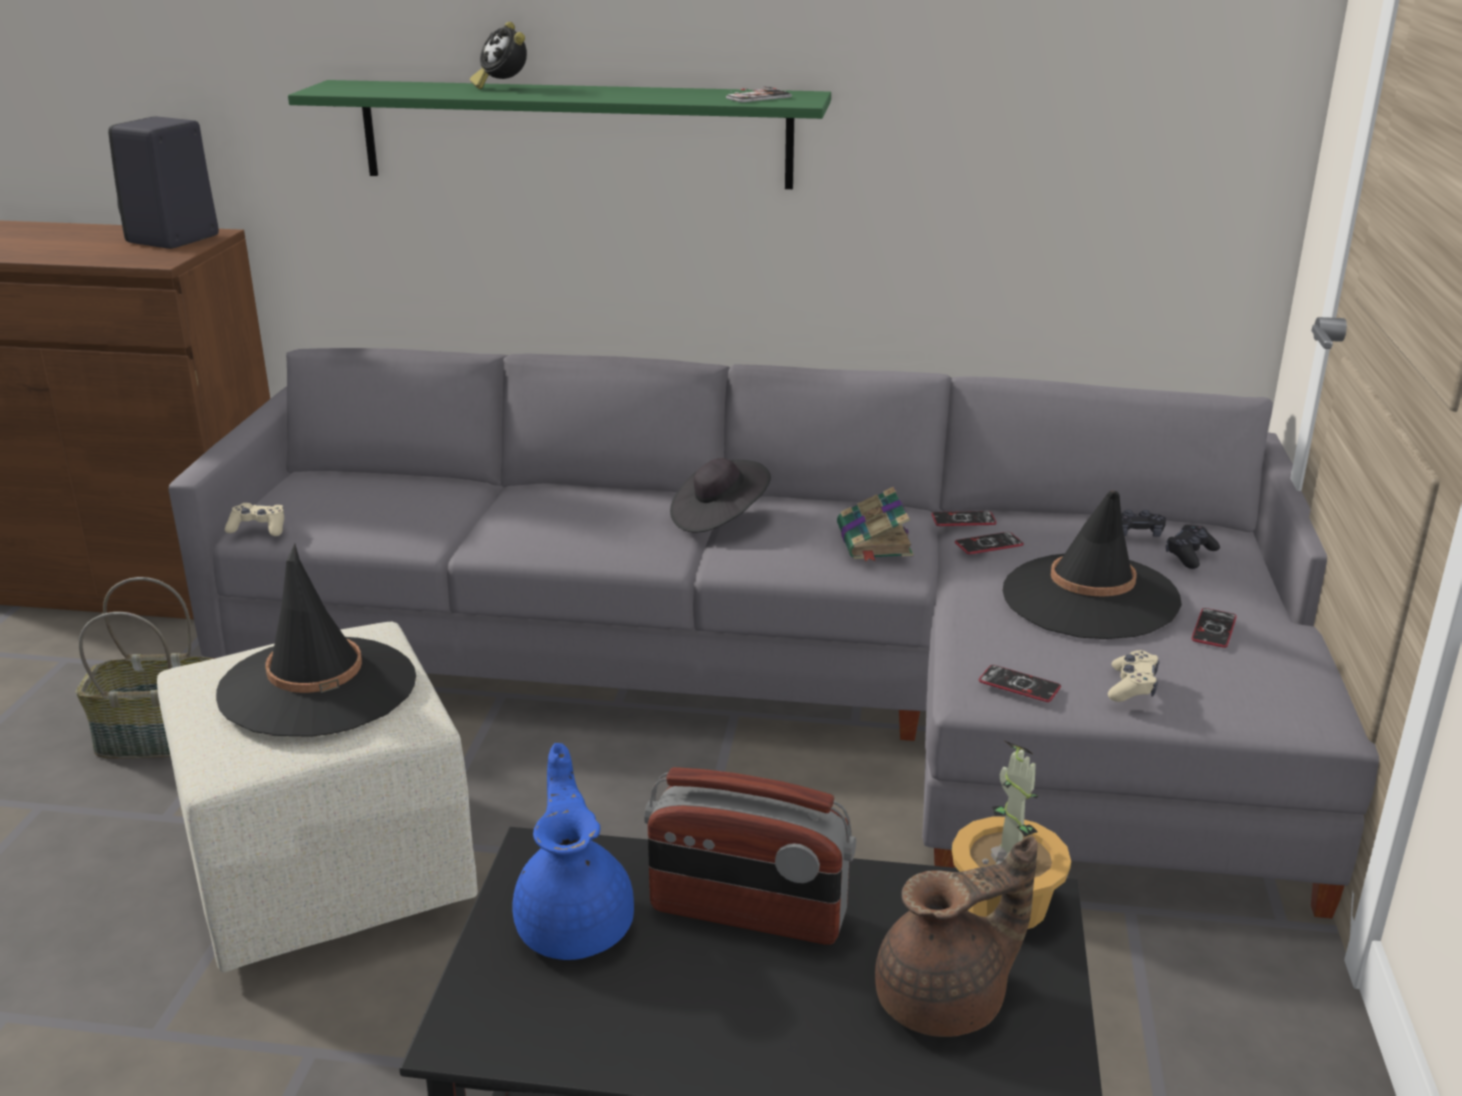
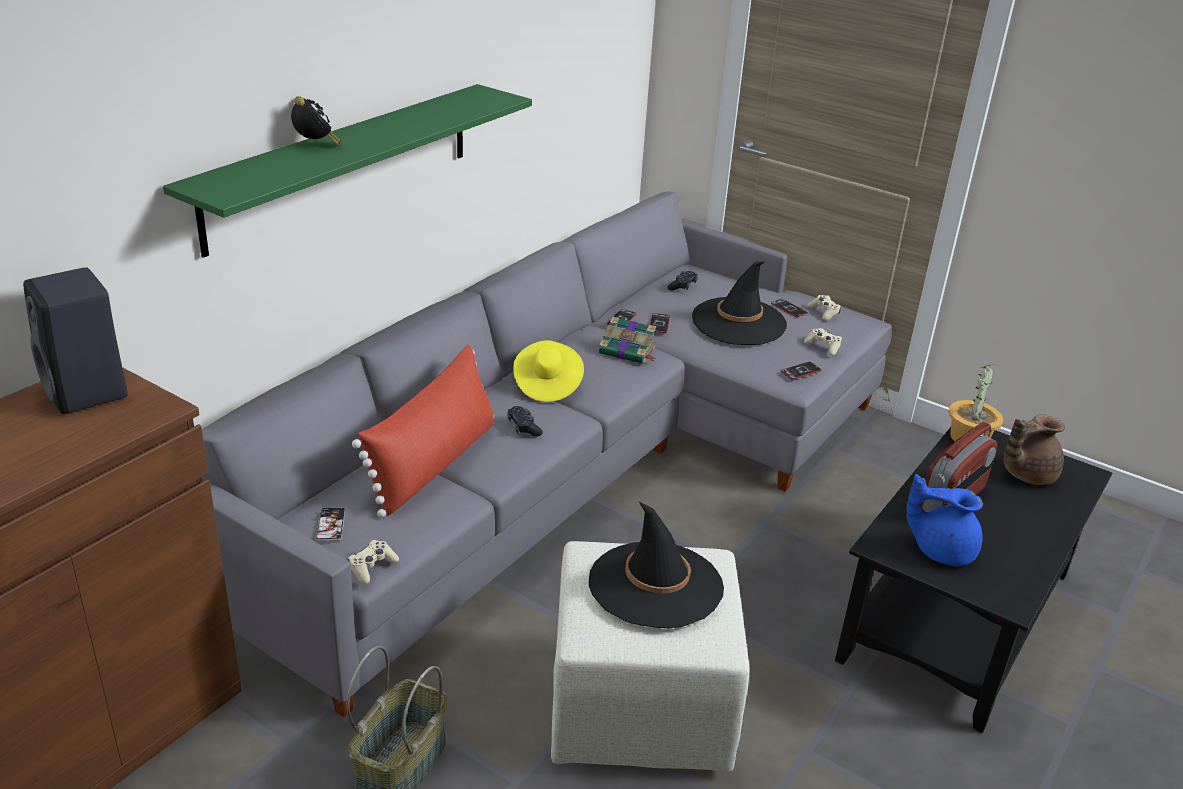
camera: 65 degrees left, 5 degrees up
(475, 504) = (434, 463): none -> red pillow
(502, 87) = (316, 145): alarm clock -> alarm clock turned 105 degrees counterclockwise
(719, 517) = (547, 385): black hat -> yellow hat
(759, 98) = (478, 102): phone -> phone (330, 525)
(946, 1001) = (1025, 474): brown teapot -> brown teapot turned 120 degrees counterclockwise
(1190, 555) = (715, 284): black game controller -> black game controller (523, 427)
(1261, 663) = (824, 312): none -> beige game controller

